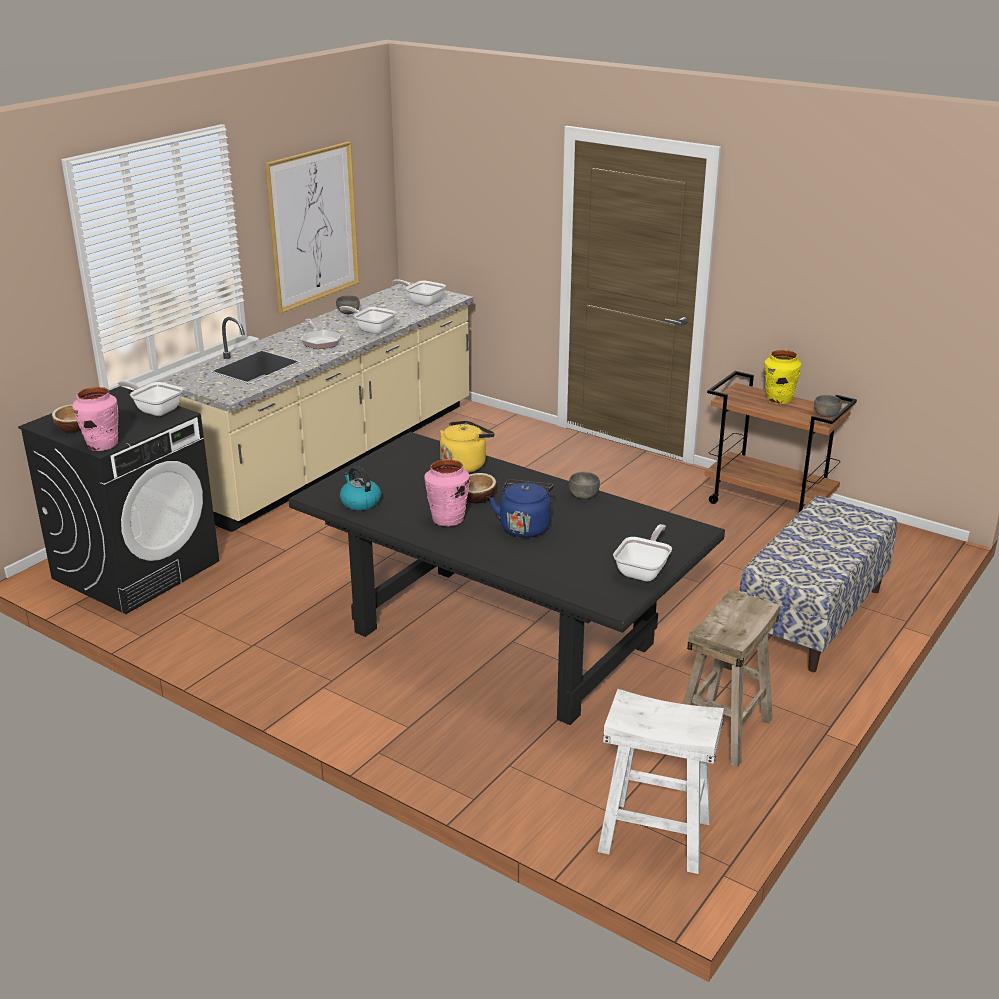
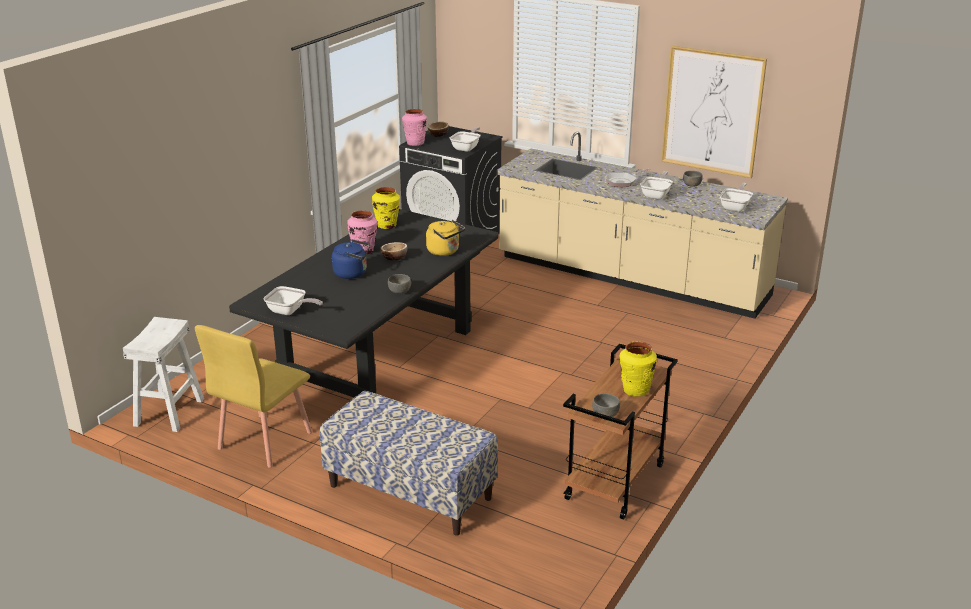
camera: 85 degrees right, 0 degrees up
(360, 502) = (387, 225): kettle -> yellow vase
(723, 730) = (264, 440): beige stool -> yellow chair

